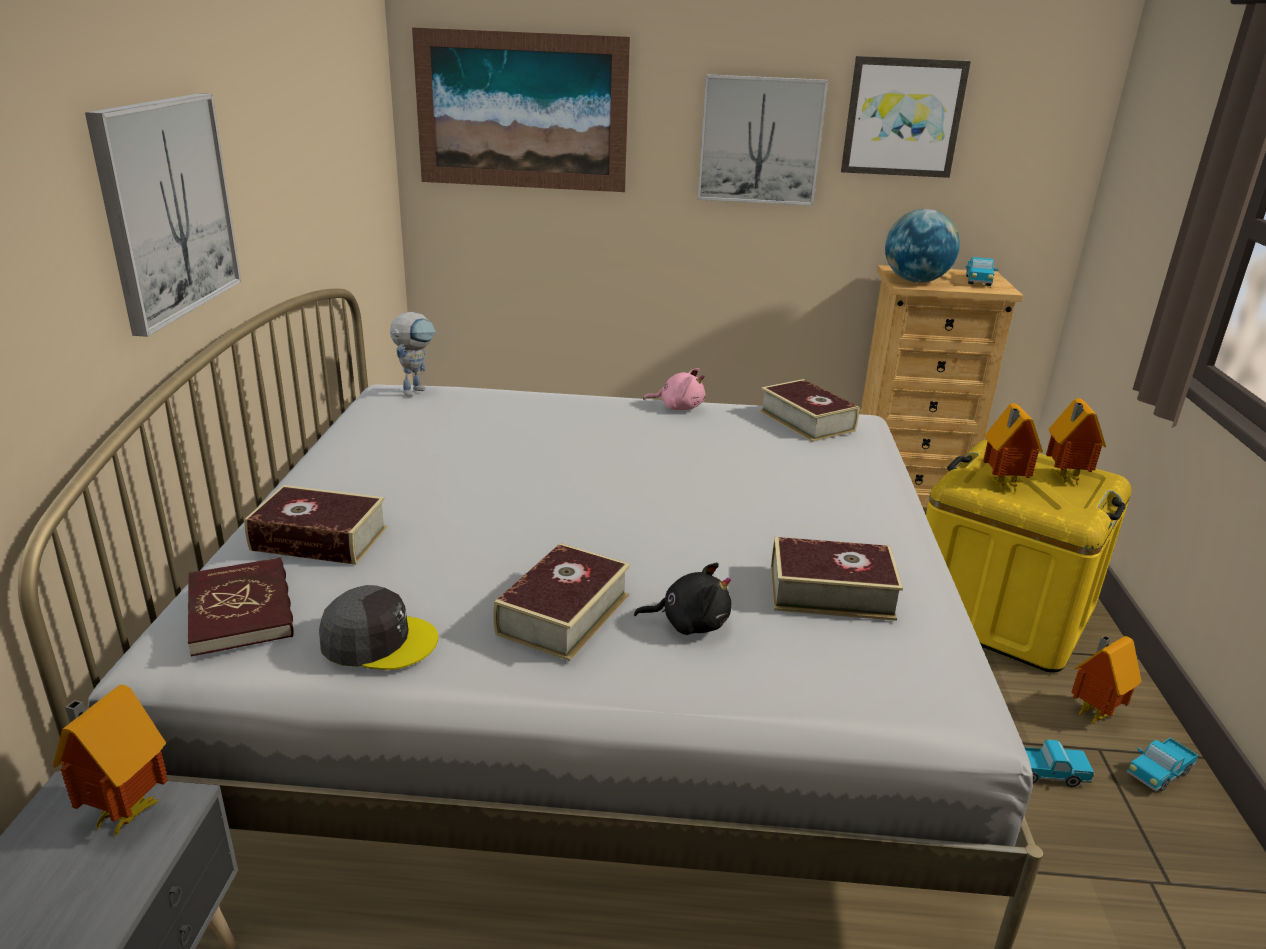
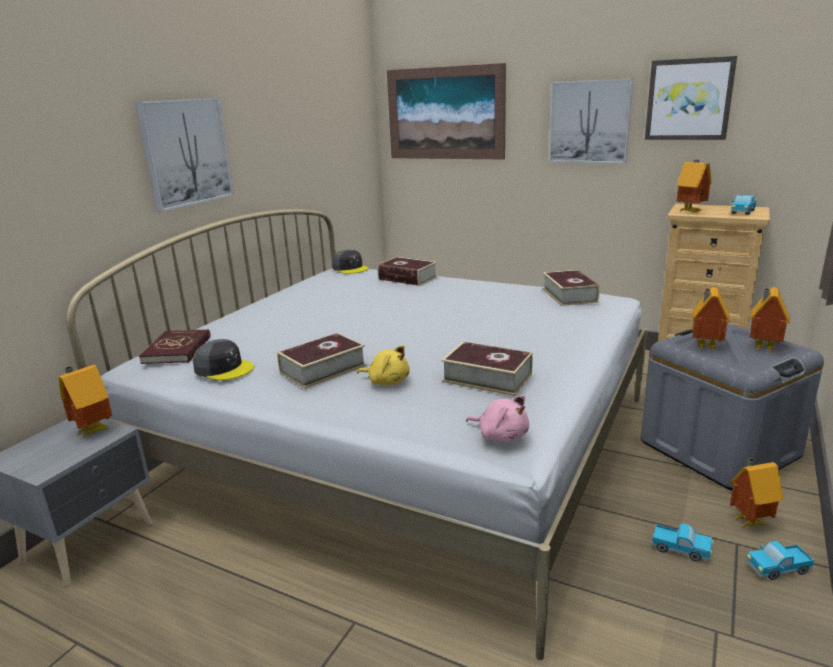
camera: 25 degrees right, 5 degrees down
(319, 539) = (238, 326): book -> book (407, 278)
(416, 389) = (350, 268): toy robot -> grey cap
(678, 407) = (493, 284): pink plush toy -> pink plush toy (501, 435)
(689, 623) = (387, 381): black plush toy -> yellow plush toy
(915, 281) = (691, 211): globe -> toy house
(1000, 612) = (718, 448): yellow storage box -> grey storage box

